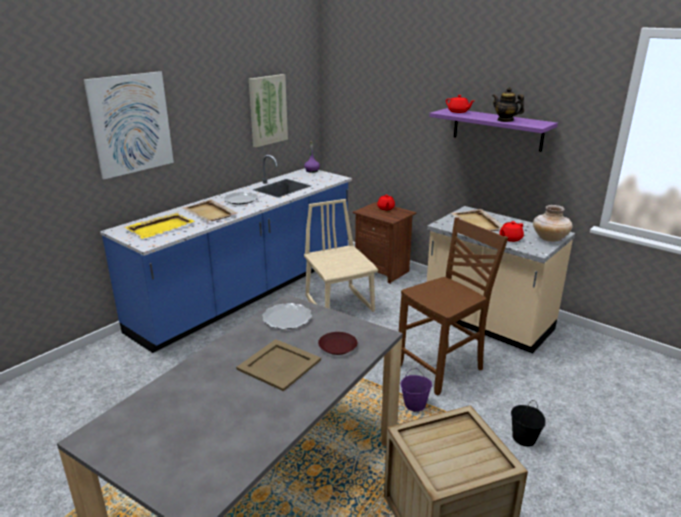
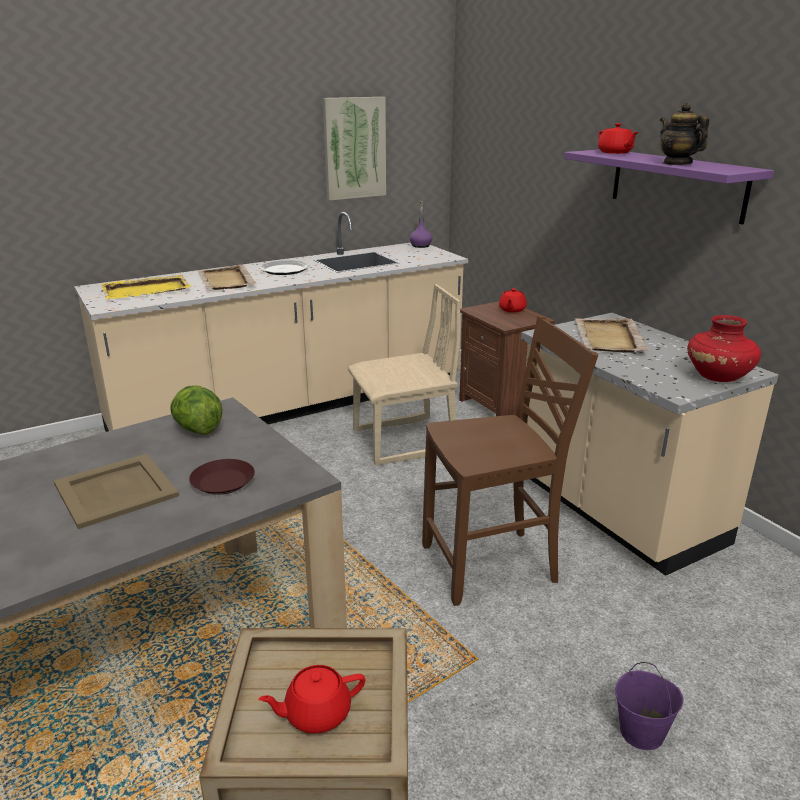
camera: 20 degrees right, 0 degrees up
(131, 124) = (128, 145): picture -> none
(249, 292) = (293, 406): blue counter -> beige counter
(287, 318) = (197, 429): plate -> lettuce
(340, 304) = (404, 442): beige chair -> beige chair turned 75 degrees clockwise
(415, 405) = (408, 612): purple bucket -> purple bucket (642, 732)
(510, 238) = (643, 367): red teapot -> red teapot (316, 713)
(524, 438) = (555, 716): black bucket -> none
(549, 239) = (718, 377): beige vase -> red vase

